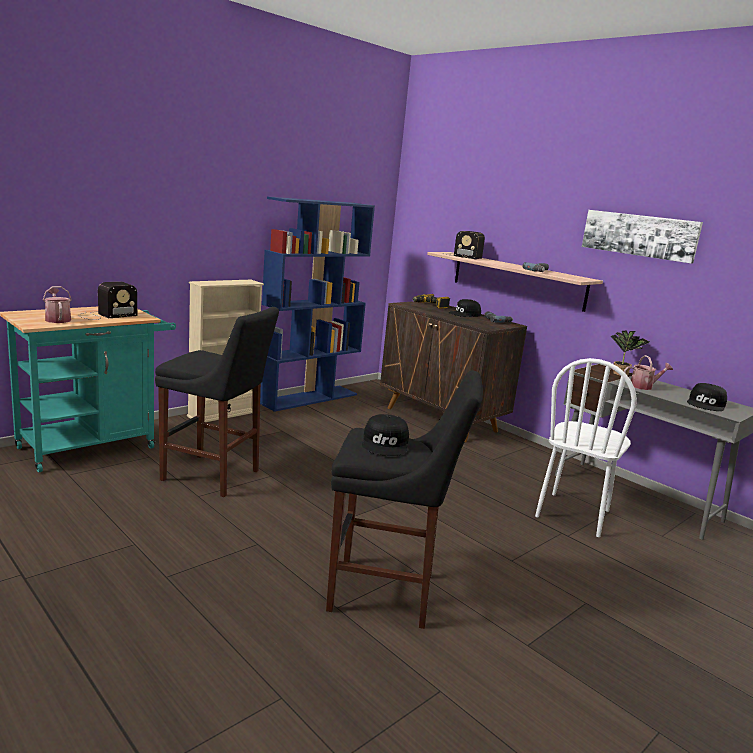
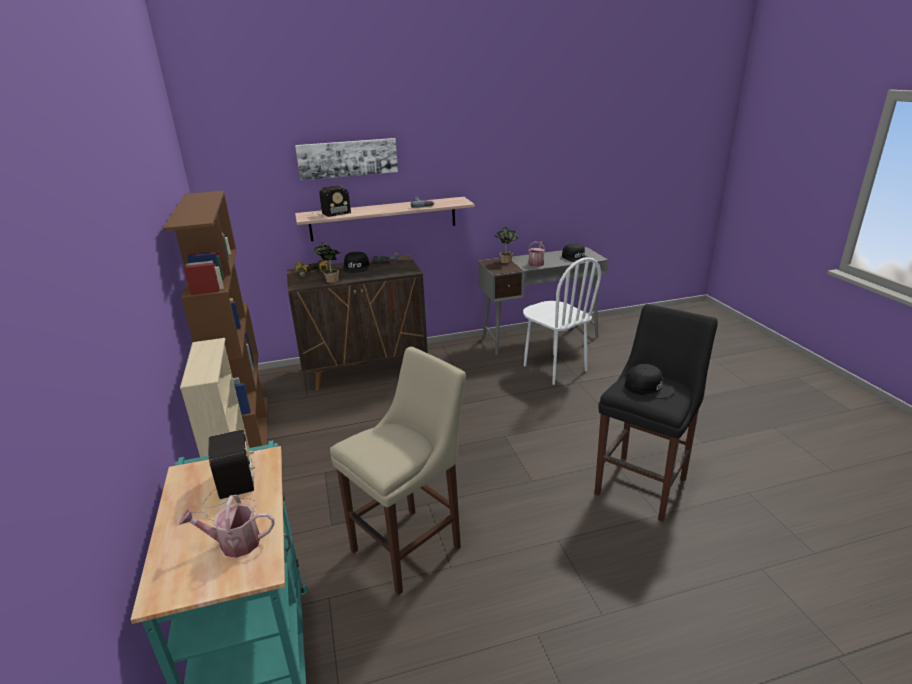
camera: 60 degrees left, 10 degrees up
(214, 476) = (411, 546): black stool -> beige stool
(309, 398) = (248, 432): blue bookcase -> brown bookcase
(425, 310) = (330, 280): none -> potted plant
(639, 235) = (485, 153): picture -> picture (347, 158)

